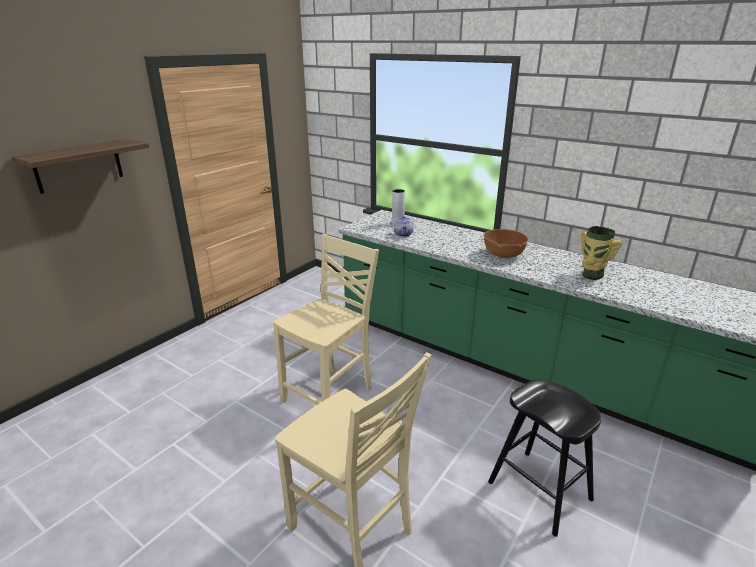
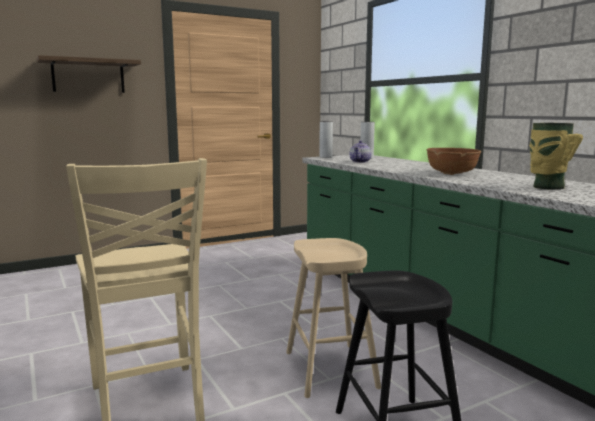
camera: 25 degrees right, 15 degrees down
(330, 395) = (236, 310): beige chair -> none
(359, 225) = (325, 157): none -> grey vase
(454, 441) = (330, 369): none -> beige stool

